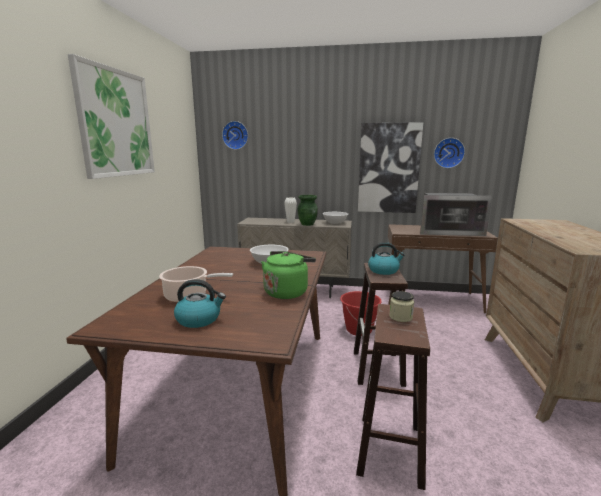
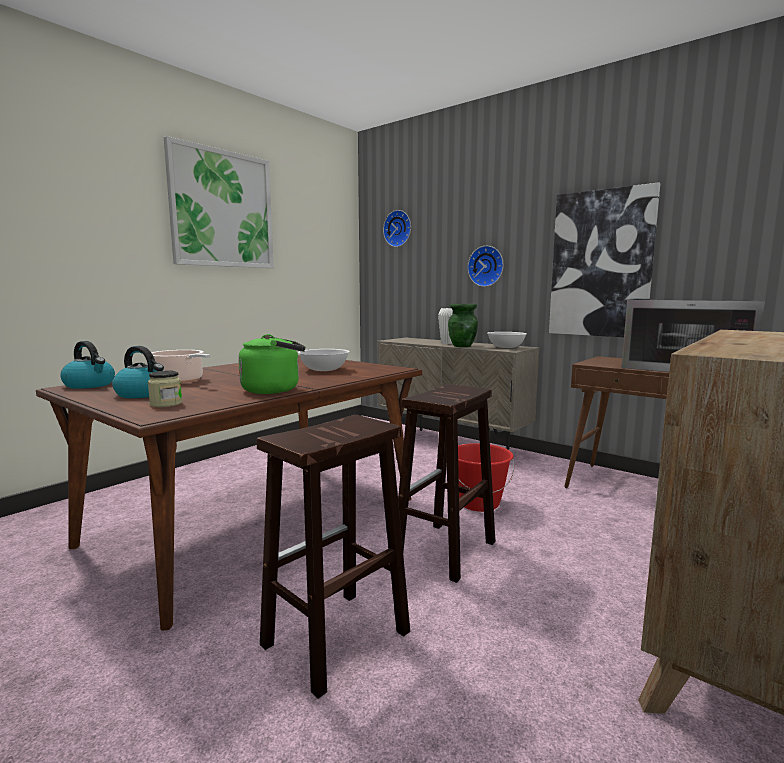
camera: 30 degrees right, 5 degrees down
(384, 270) = (452, 392): kettle -> kettle (90, 385)
(400, 317) = (346, 427): jar -> jar (166, 404)
(448, 153) = (710, 232): wall clock -> wall clock (486, 266)

